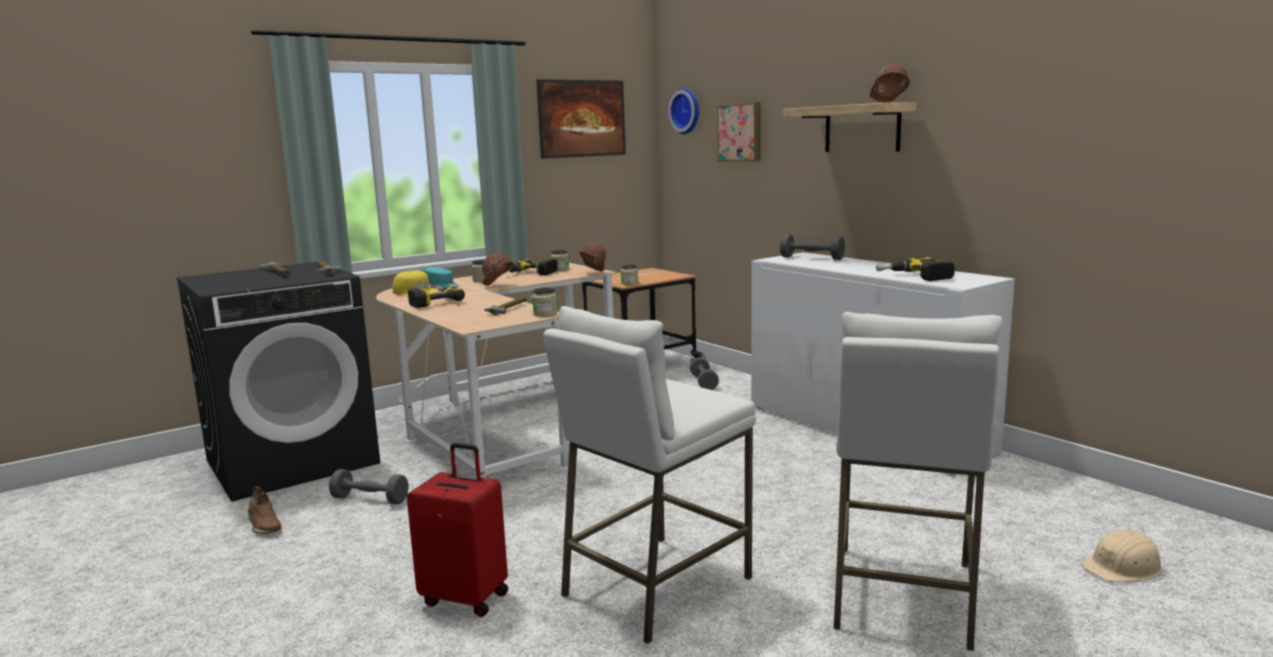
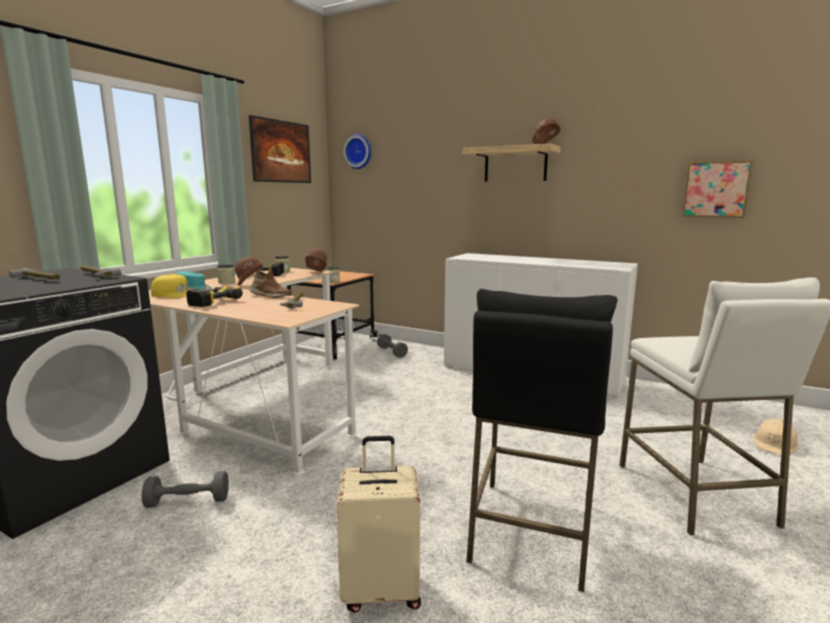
camera: 25 degrees left, 0 degrees up
(264, 525) = (77, 560): brown shoe -> brown shoe (270, 296)
(466, 597) = (381, 590): red suitcase -> beige suitcase
(545, 314) = (337, 305): jar -> none
(655, 586) = (531, 531): white stool -> black stool
(740, 132) = (409, 167): picture -> picture (715, 189)
(811, 258) = (484, 256): grey dumbbell -> none
(914, 277) = (581, 264): power drill -> none

